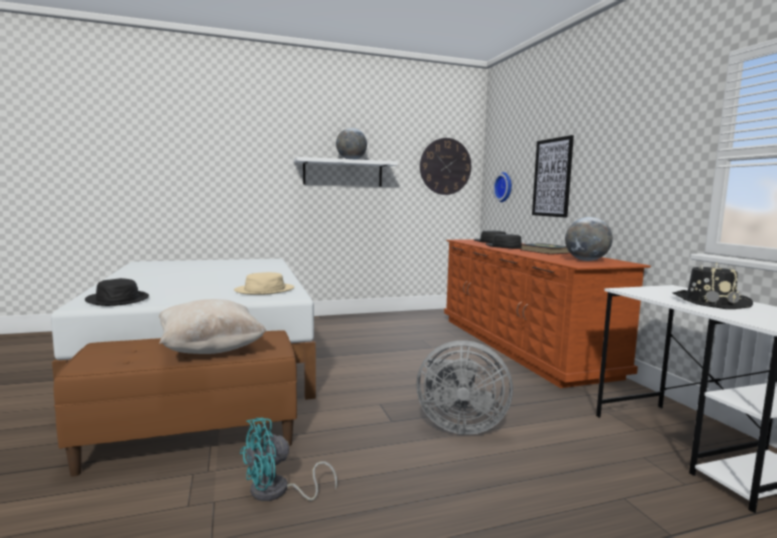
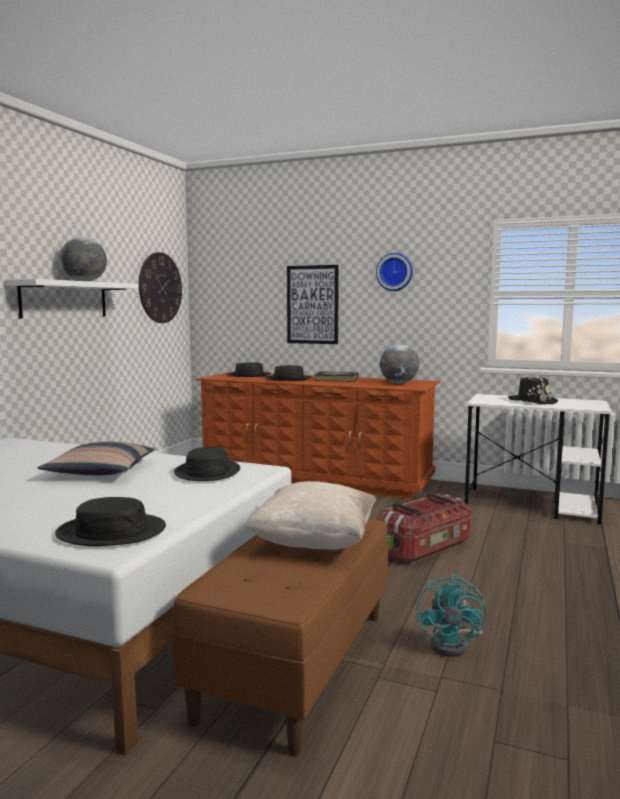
camera: 50 degrees left, 0 degrees up
(236, 278) = (101, 471): none -> pillow
(264, 290) = (207, 472): beige hat -> black hat
(458, 425) = (425, 548): grey fan -> storage box
(504, 187) = (235, 312): wall clock -> wall clock (395, 272)

